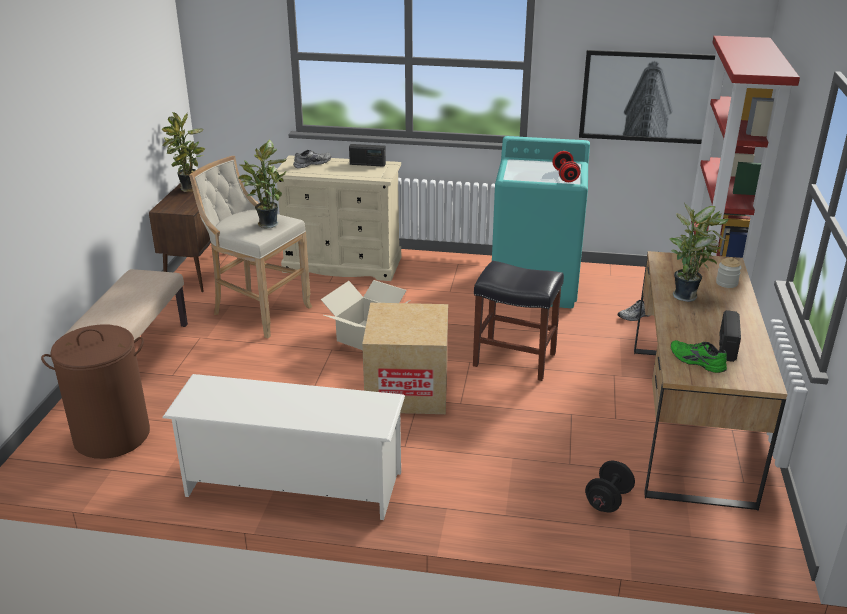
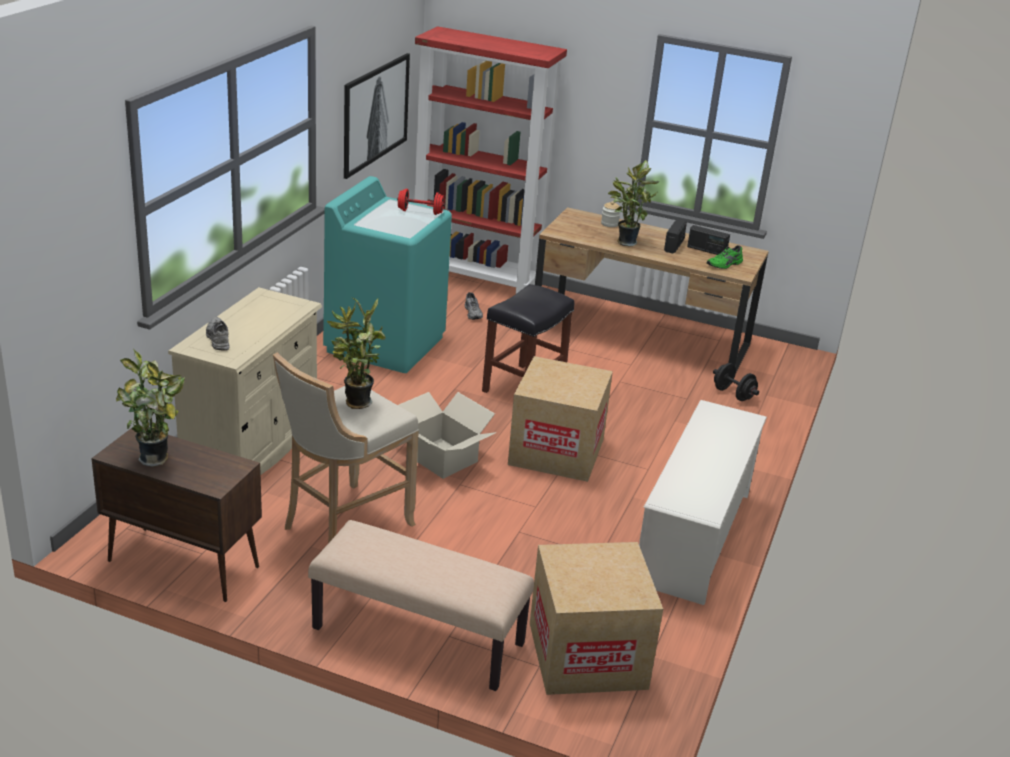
camera: 80 degrees left, 0 degrees up
(112, 435) = (587, 655): brown laundry basket -> cardboard box
(367, 164) = (251, 306): radio -> radio (674, 245)

